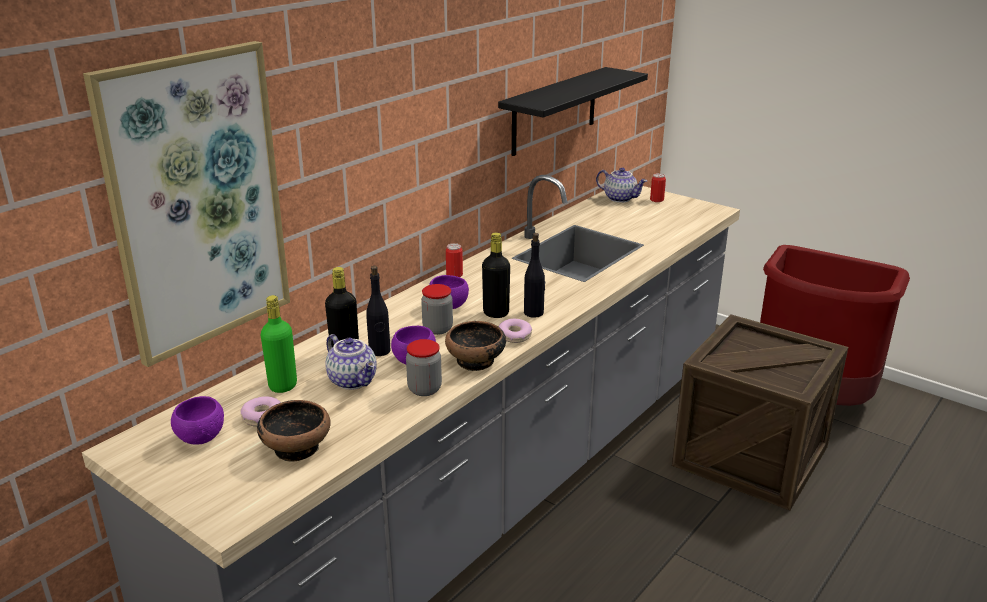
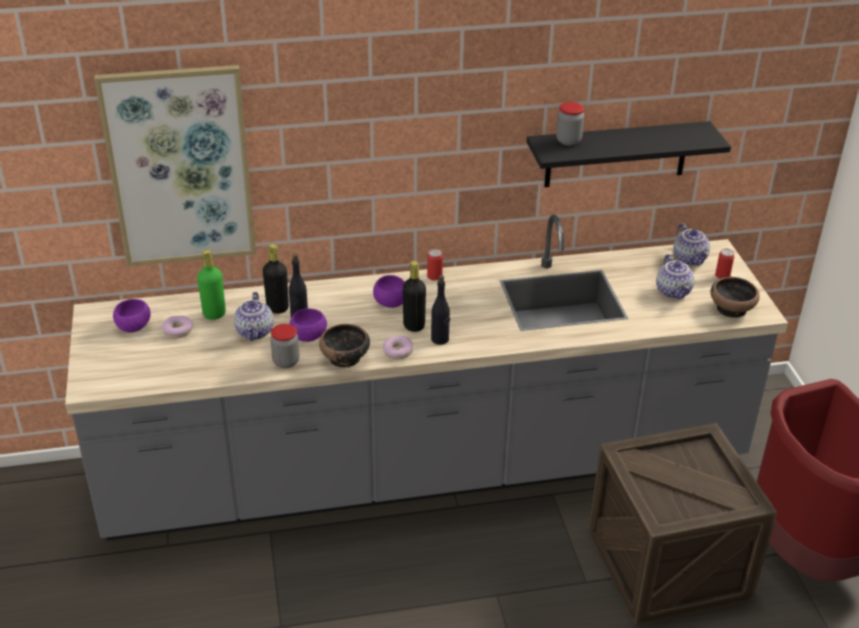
camera: 40 degrees right, 10 degrees up
(297, 447) = (170, 362): bowl -> bowl (732, 309)
(437, 329) = (357, 319): jar -> jar (568, 141)
(644, 219) = (674, 292): none -> teapot

